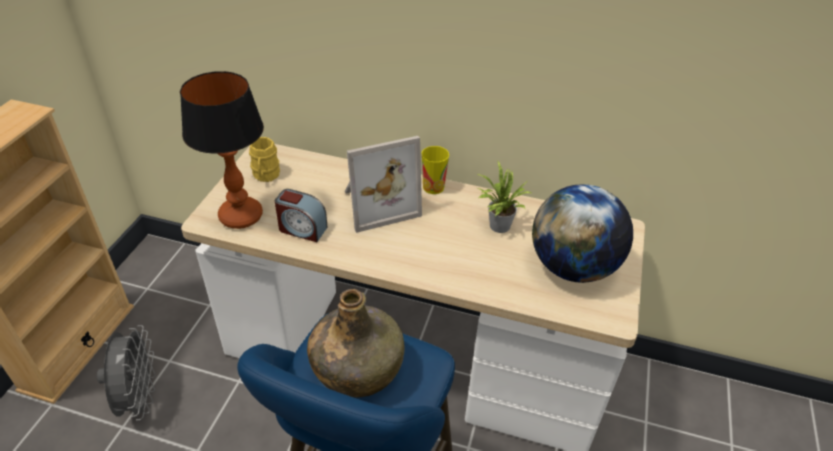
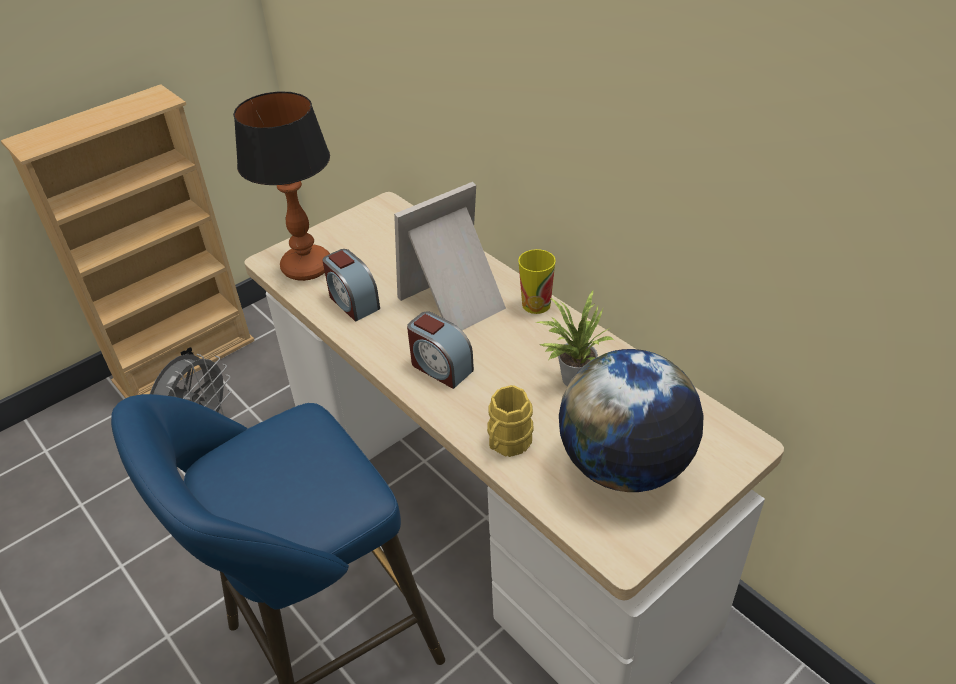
camera: 35 degrees right, 0 degrees up
(265, 176) = (366, 232): yellow mug -> yellow mug (507, 444)
(357, 368) = (280, 470): green bottle -> none
(378, 203) = (456, 302): picture frame -> picture frame turned 135 degrees clockwise
(407, 251) = (440, 367): none -> alarm clock

